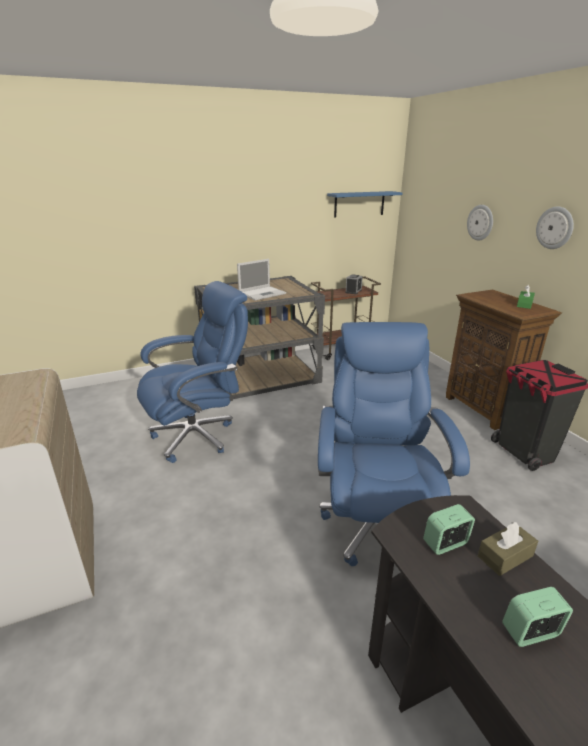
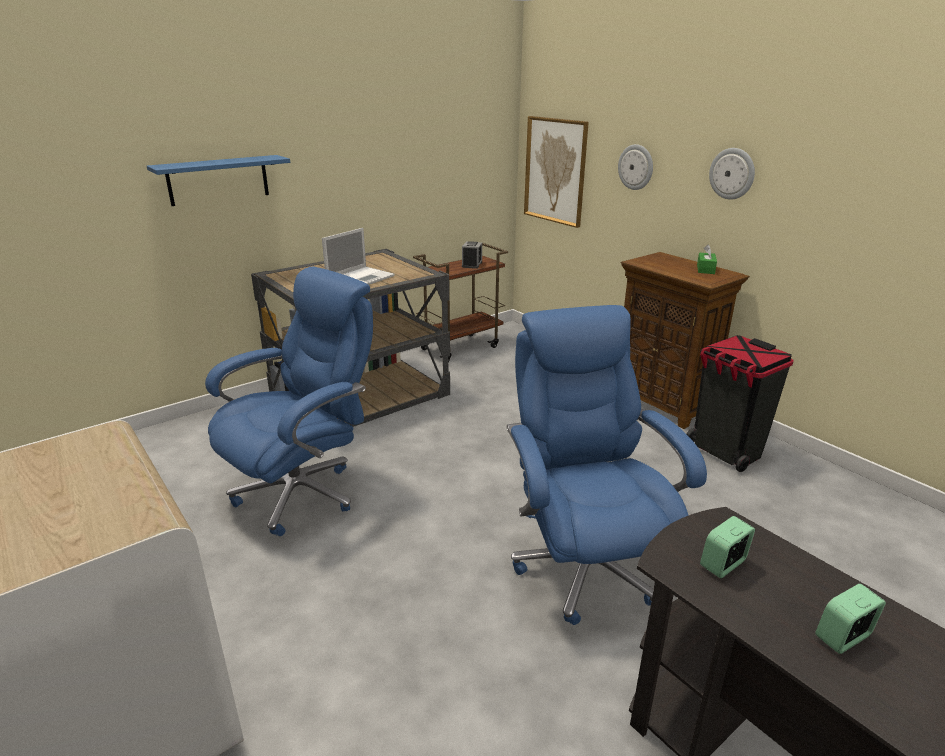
camera: 15 degrees left, 0 degrees up
(359, 204) = (468, 144): blue shelf -> blue shelf (218, 180)
(422, 225) = (555, 171): none -> picture
(505, 556) = (788, 566): brown tissue box -> none

